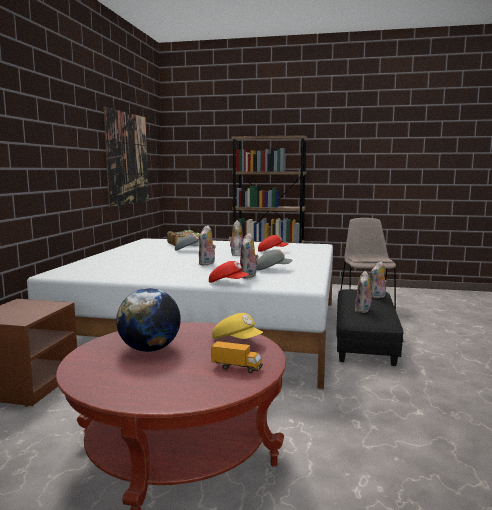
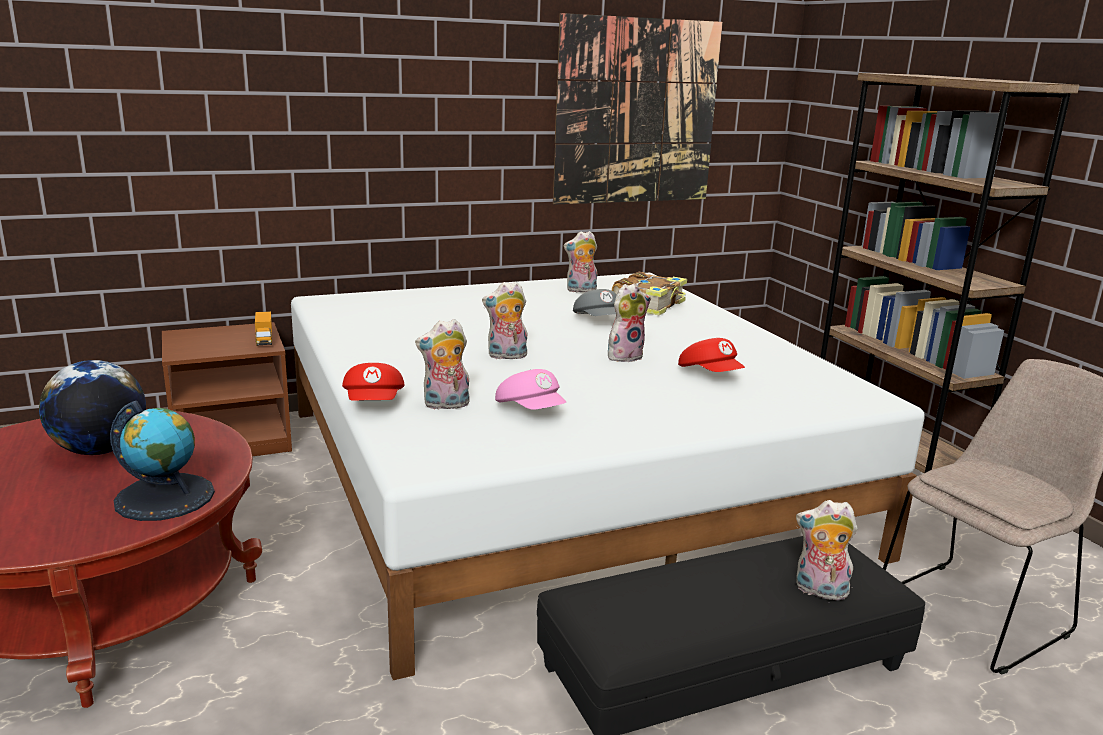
camera: 55 degrees right, 10 degrees up
(237, 341) = (165, 497): yellow cap -> globe
(237, 368) = (38, 526): toy truck -> toy truck (264, 340)
(272, 269) = (531, 410): grey cap -> pink cap
(363, 310) = (670, 594): plush toy -> plush toy (581, 290)

